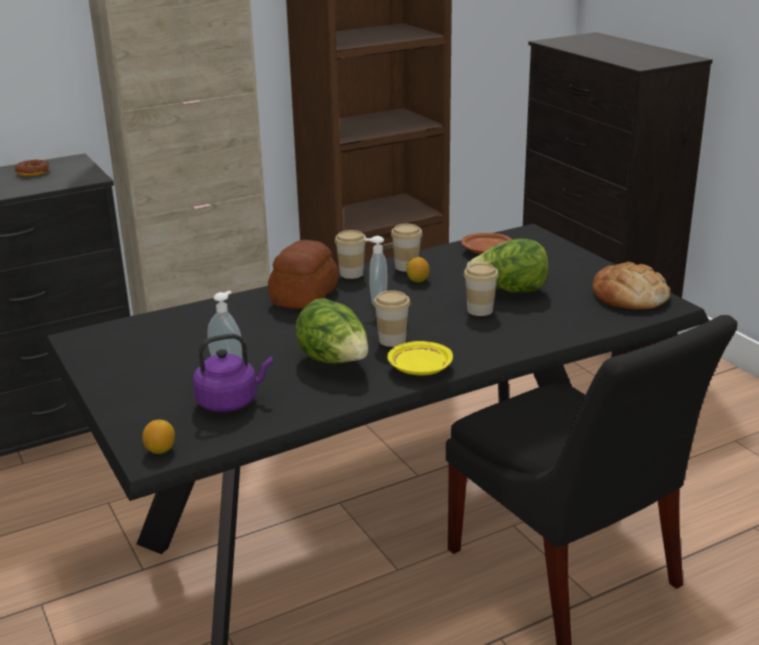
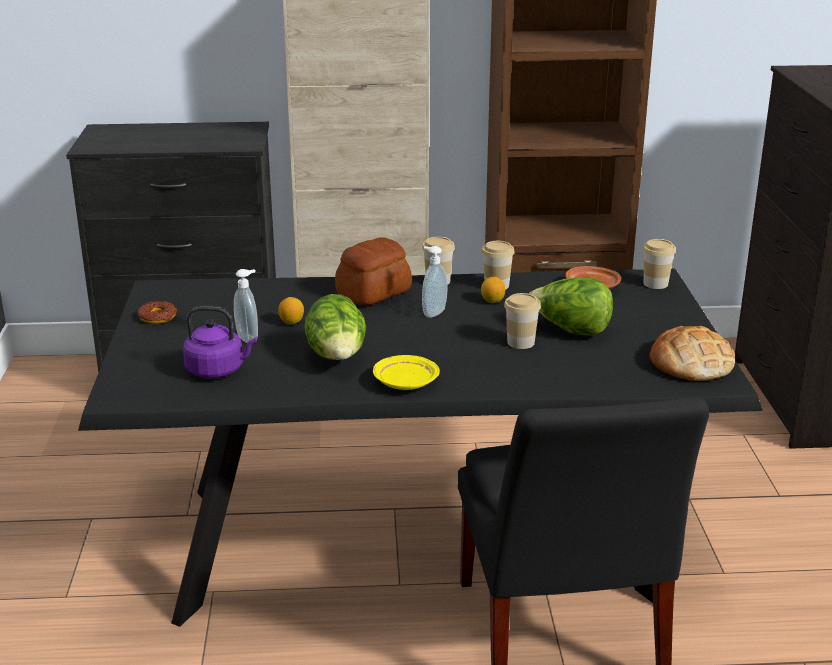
camera: 25 degrees right, 0 degrees up
(33, 172) = (207, 132): donut -> donut (158, 317)
(160, 450) = (127, 395): lemon -> lemon (291, 322)
(392, 340) = (408, 351): cup -> cup (655, 284)

